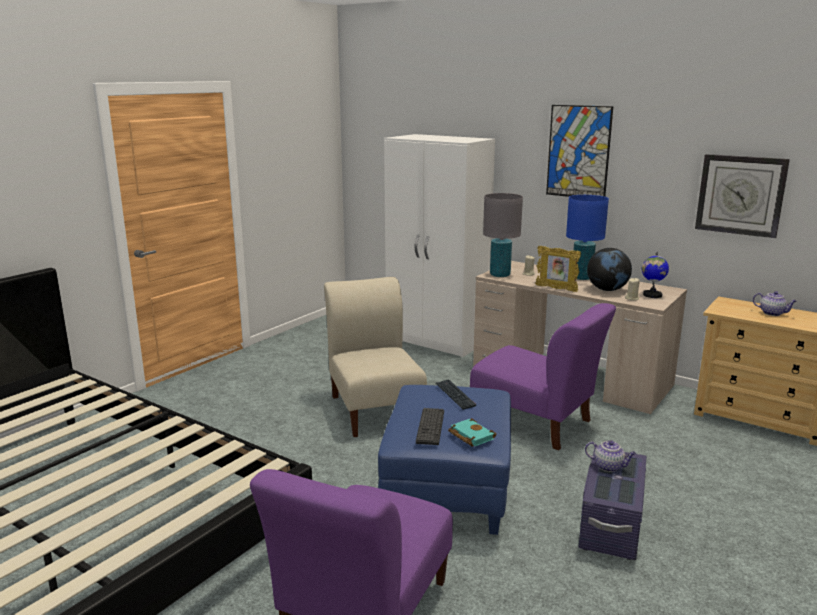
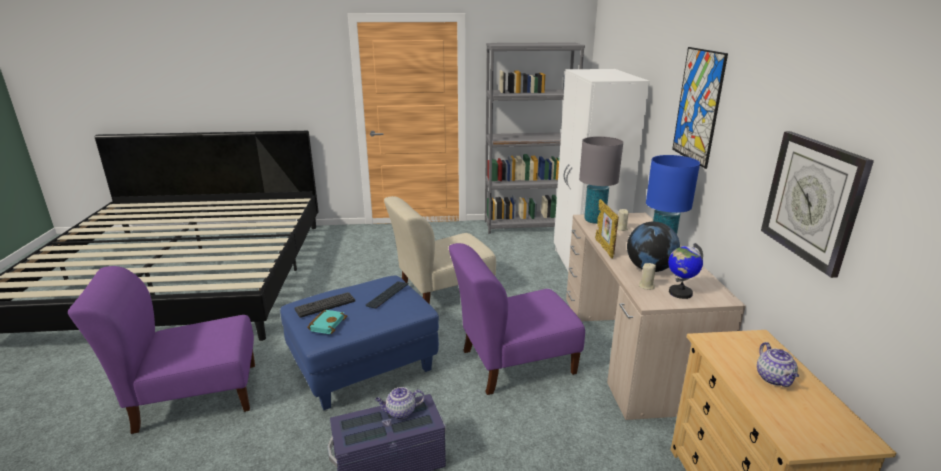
camera: 50 degrees right, 5 degrees up
(319, 328) = (526, 226): none -> grey bookcase
(375, 409) = (441, 293): beige chair -> beige chair turned 150 degrees counterclockwise
(535, 423) = (513, 363): purple chair -> purple chair turned 75 degrees clockwise
(609, 466) = (400, 412): teapot -> teapot turned 90 degrees clockwise

